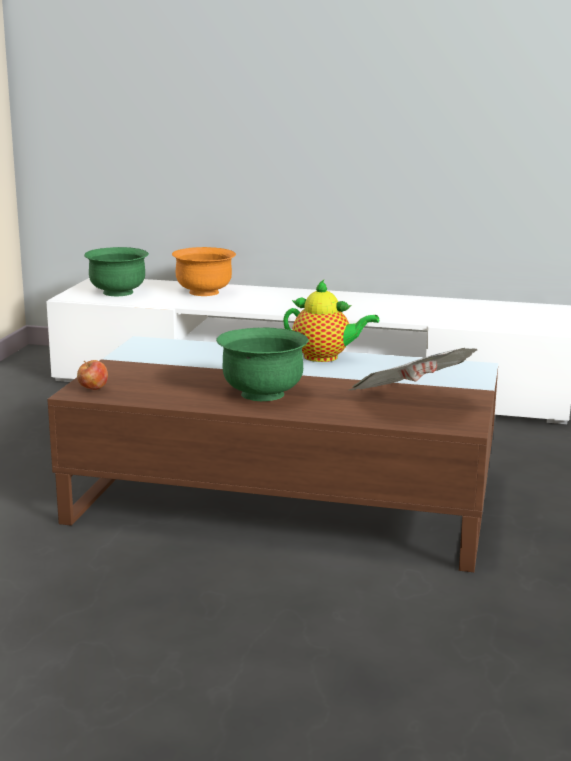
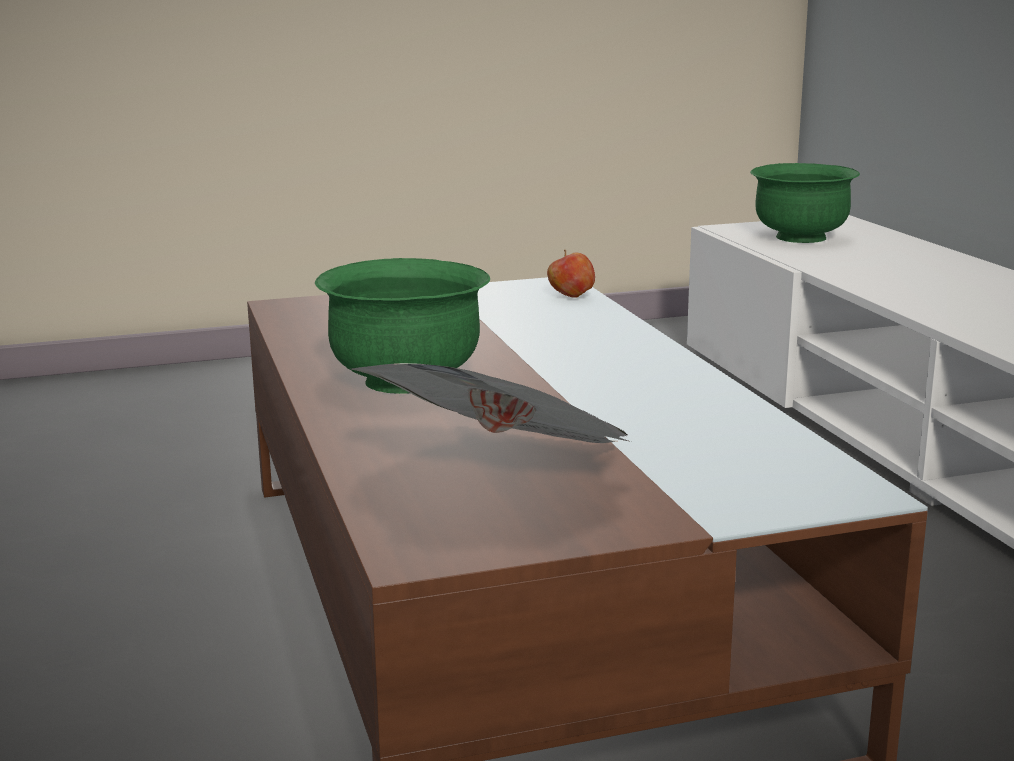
camera: 60 degrees right, 0 degrees up
(93, 389) = (306, 308): apple -> apple (571, 297)
(204, 292) = (913, 265): orange bowl -> none
(325, 357) = (671, 376): teapot -> none

